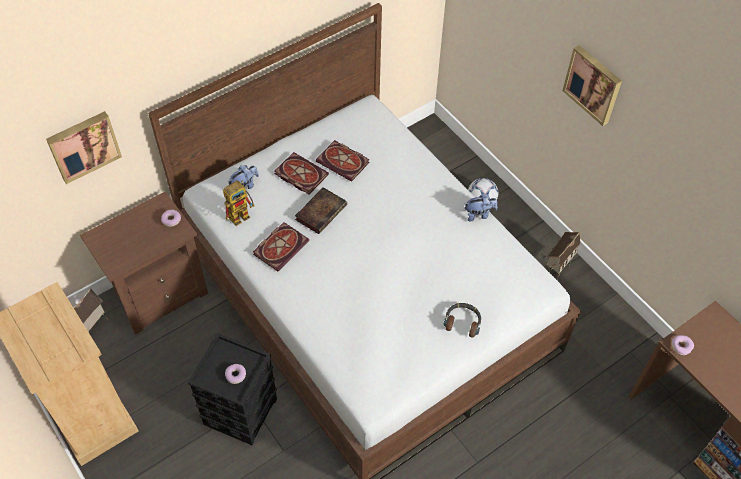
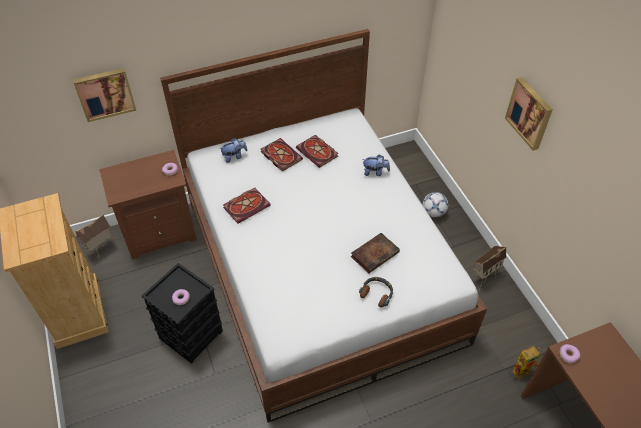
camera: 15 degrees right, 5 degrees down
(242, 214) = (225, 176): toy robot -> toy robot (523, 369)
(321, 211) = (288, 185): book -> book (375, 254)
(479, 214) = (416, 211): plush toy -> plush toy (375, 172)

